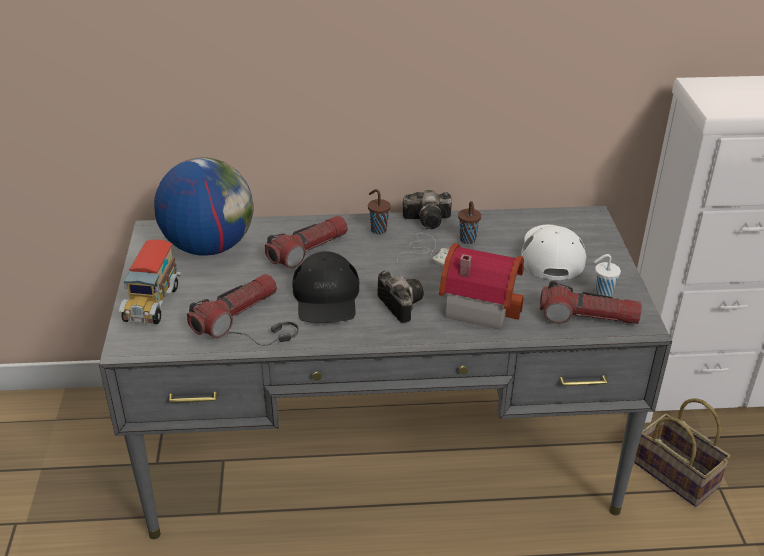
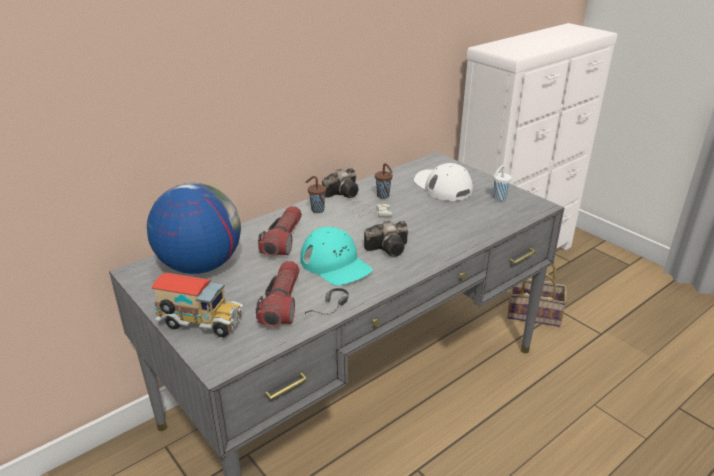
camera: 35 degrees left, 5 degrees down
(151, 304) = (201, 324): toy truck -> toy truck turned 45 degrees counterclockwise
(326, 297) = (335, 264): black cap -> turquoise cap
(399, 304) = (390, 248): camera -> camera turned 135 degrees clockwise
(478, 303) = (438, 228): toy house -> none
(587, 317) = (507, 212): flashlight -> none

